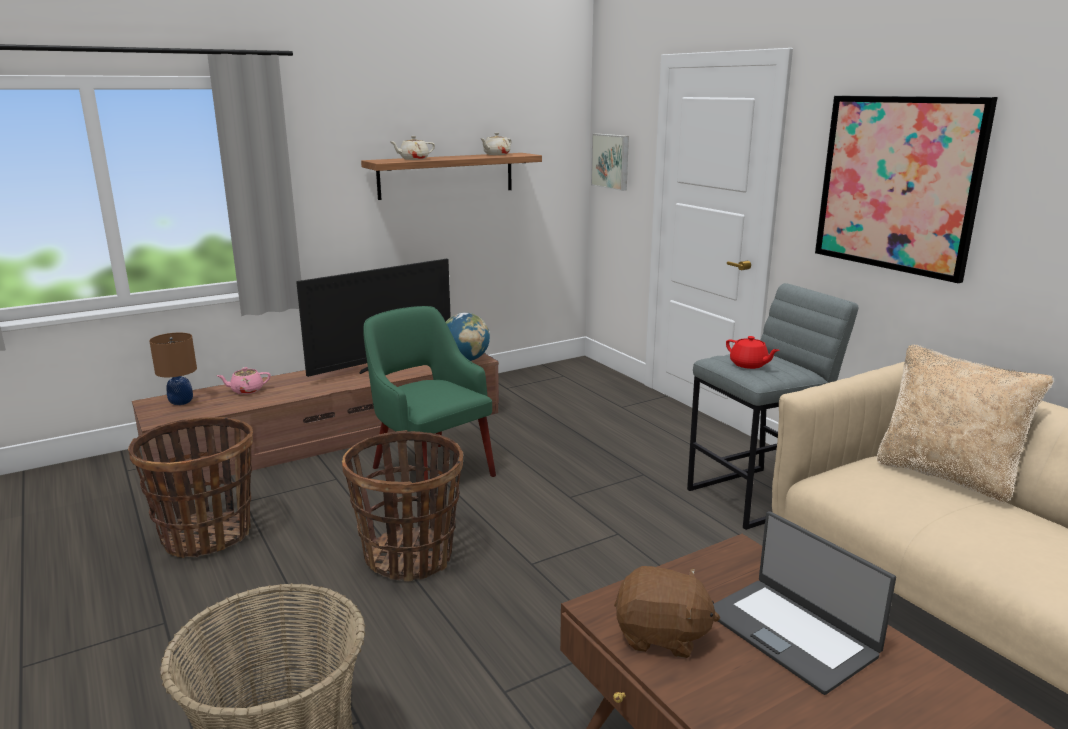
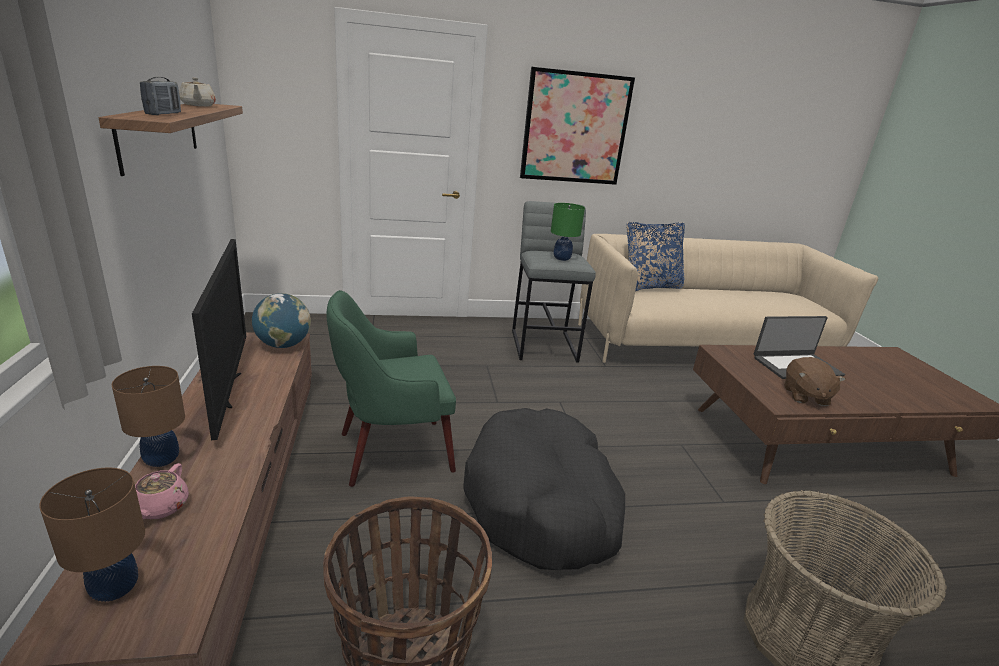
camera: 70 degrees left, 5 degrees up
(289, 377) = (162, 461): none -> brown table lamp
(409, 557) = (542, 503): basket -> black dog bed
(413, 159) = (164, 114): beige teapot -> radio
(611, 161) = (266, 111): picture -> none
(661, 636) = (805, 396): brown plush toy -> brown plush toy turned 150 degrees clockwise
(749, 365) = (562, 259): red teapot -> green table lamp
(946, 479) = (650, 287): beige pillow -> blue pillow

